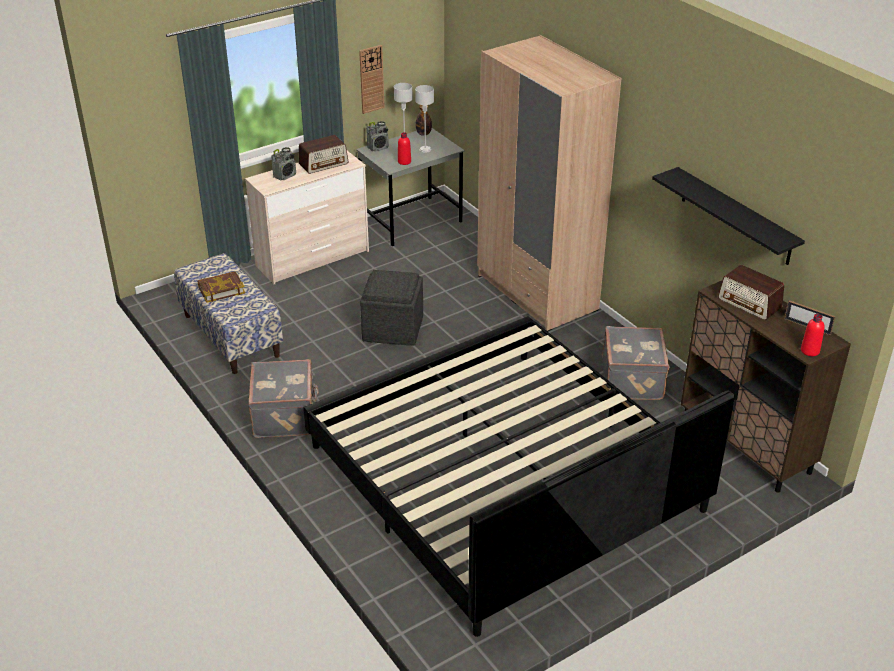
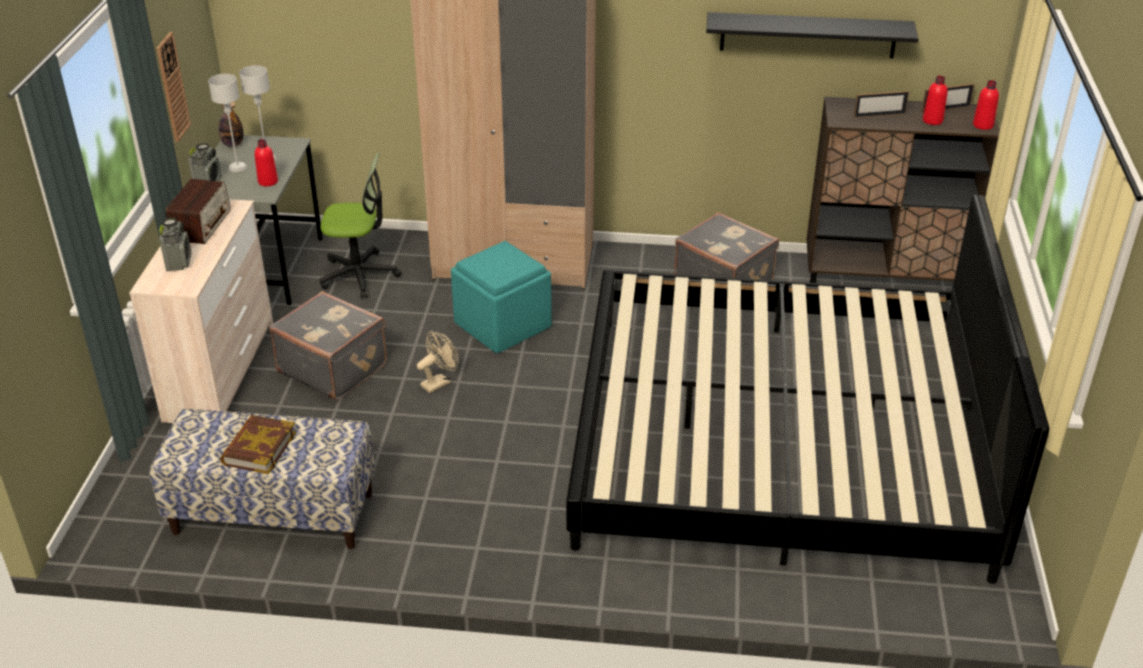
camera: 50 degrees left, 0 degrees up
(285, 415) = (490, 544): grey suitcase -> grey suitcase (333, 368)
(392, 328) = (439, 382): grey ottoman -> beige fan
(447, 251) = (359, 275): none -> office chair
(472, 321) = (502, 324): none -> turquoise ottoman
(749, 303) = (879, 115): radio -> picture frame
(779, 327) = (932, 120): none -> red bottle

